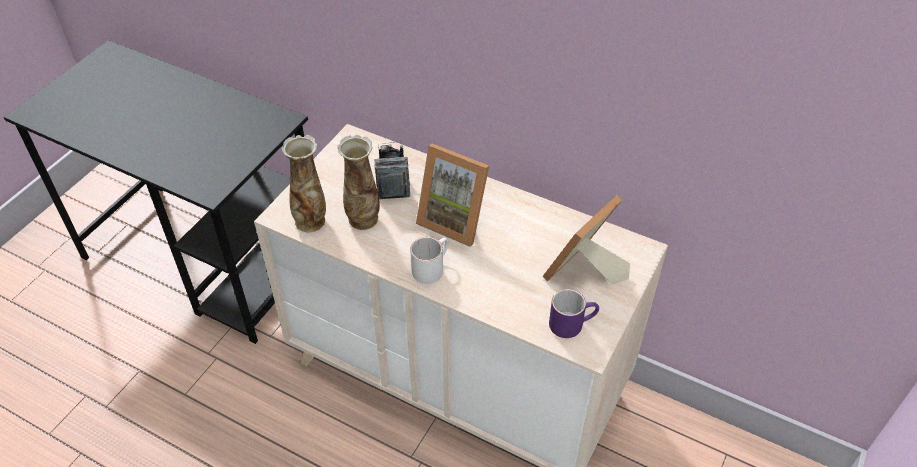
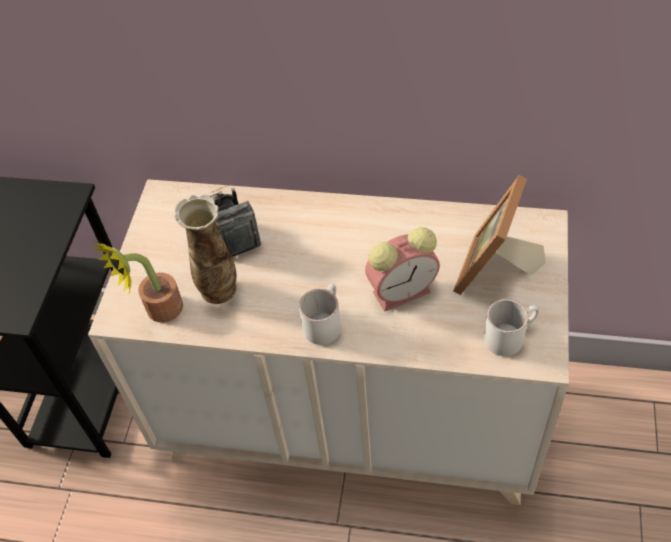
camera: 15 degrees left, 5 degrees up
(311, 221) = (158, 311): vase -> potted plant
(455, 219) = (325, 255): picture frame -> none
(504, 264) = (403, 290): none -> alarm clock
(572, 323) = (509, 335): purple mug -> white mug

